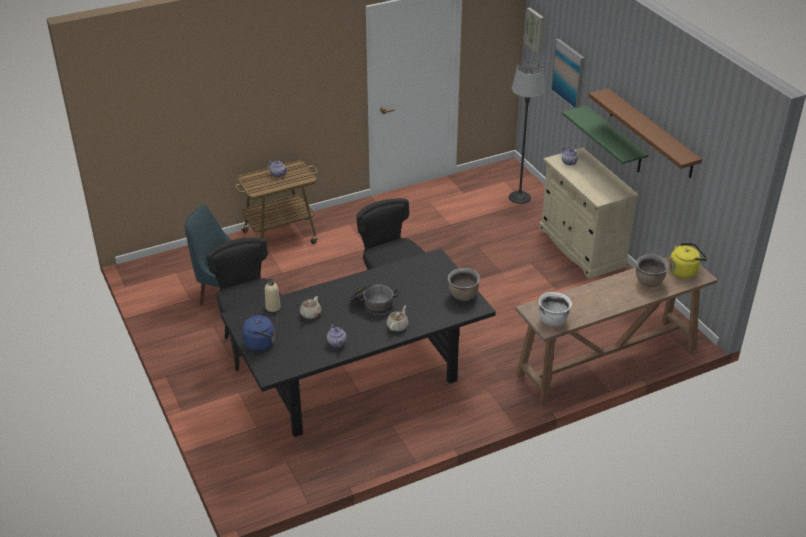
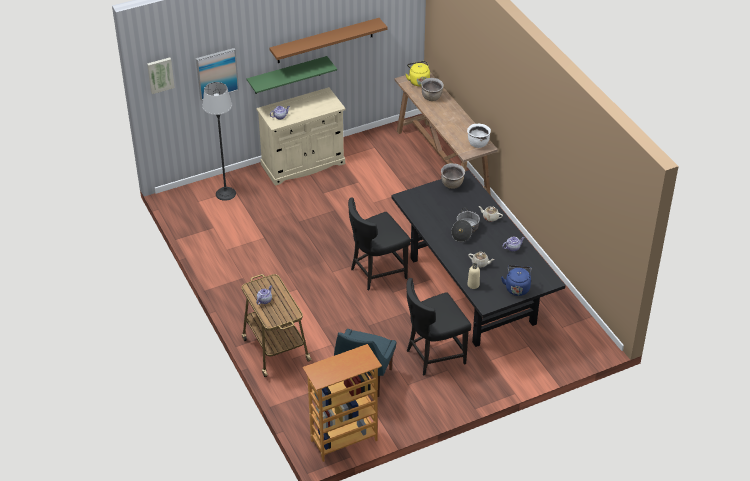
camera: 90 degrees left, 5 degrees up
(146, 282) = (344, 441): none -> bookcase

